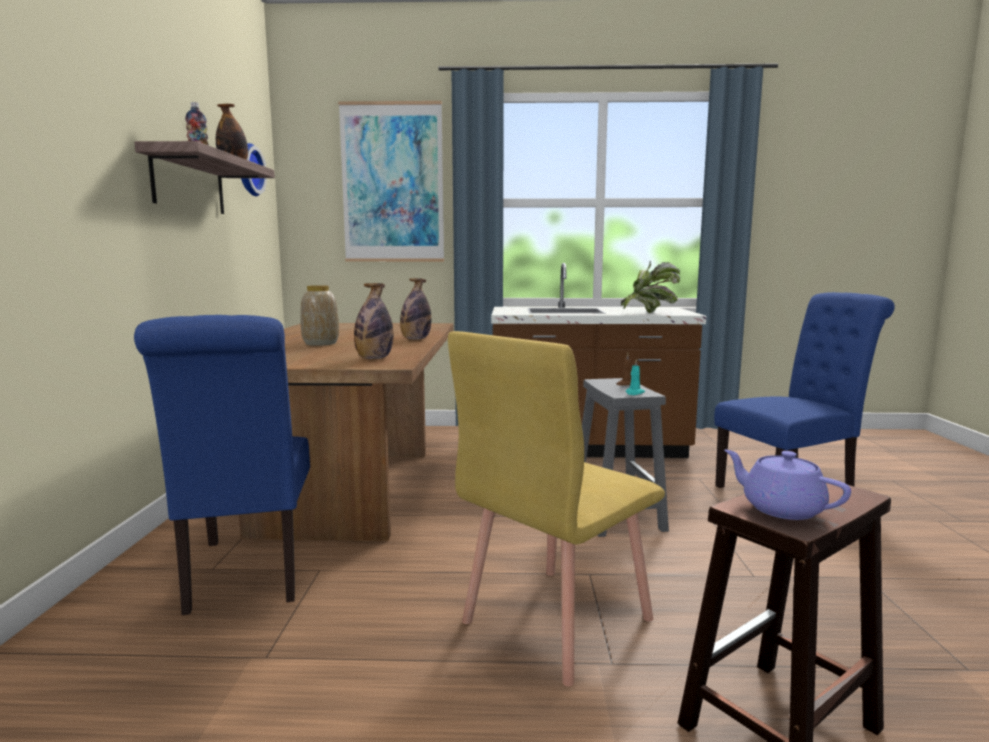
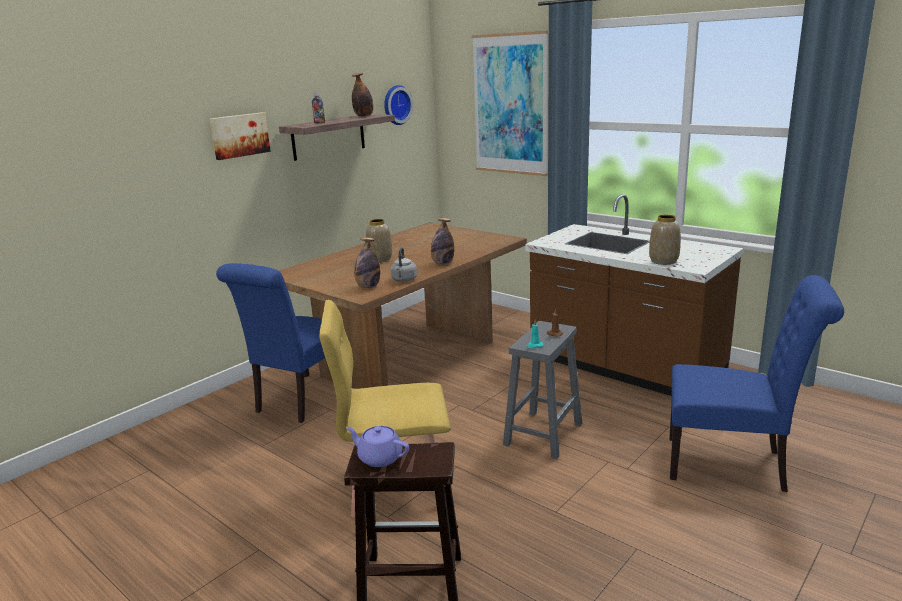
camera: 40 degrees right, 10 degrees up
(83, 131) = (239, 135): none -> picture
(406, 351) = (404, 280): none -> grey kettle
(650, 313) = (663, 261): potted plant -> vase
(780, 508) = (379, 458): purple teapot -> purple teapot turned 60 degrees counterclockwise

